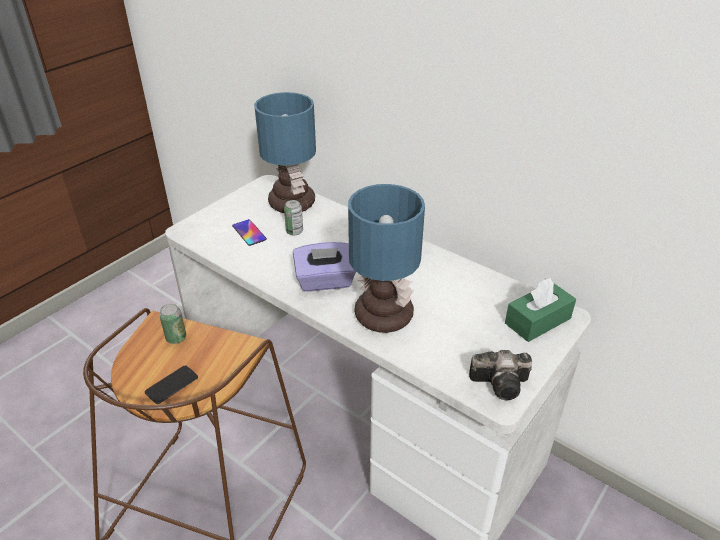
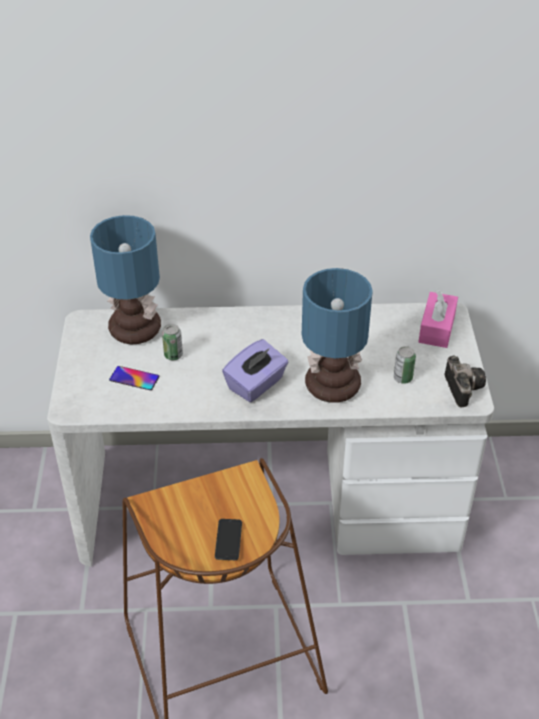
camera: 40 degrees left, 5 degrees up
(176, 338) = (182, 504): can -> can (403, 378)
(502, 383) = (461, 387): camera -> camera turned 60 degrees counterclockwise
(537, 321) = (437, 328): green tissue box -> pink tissue box

